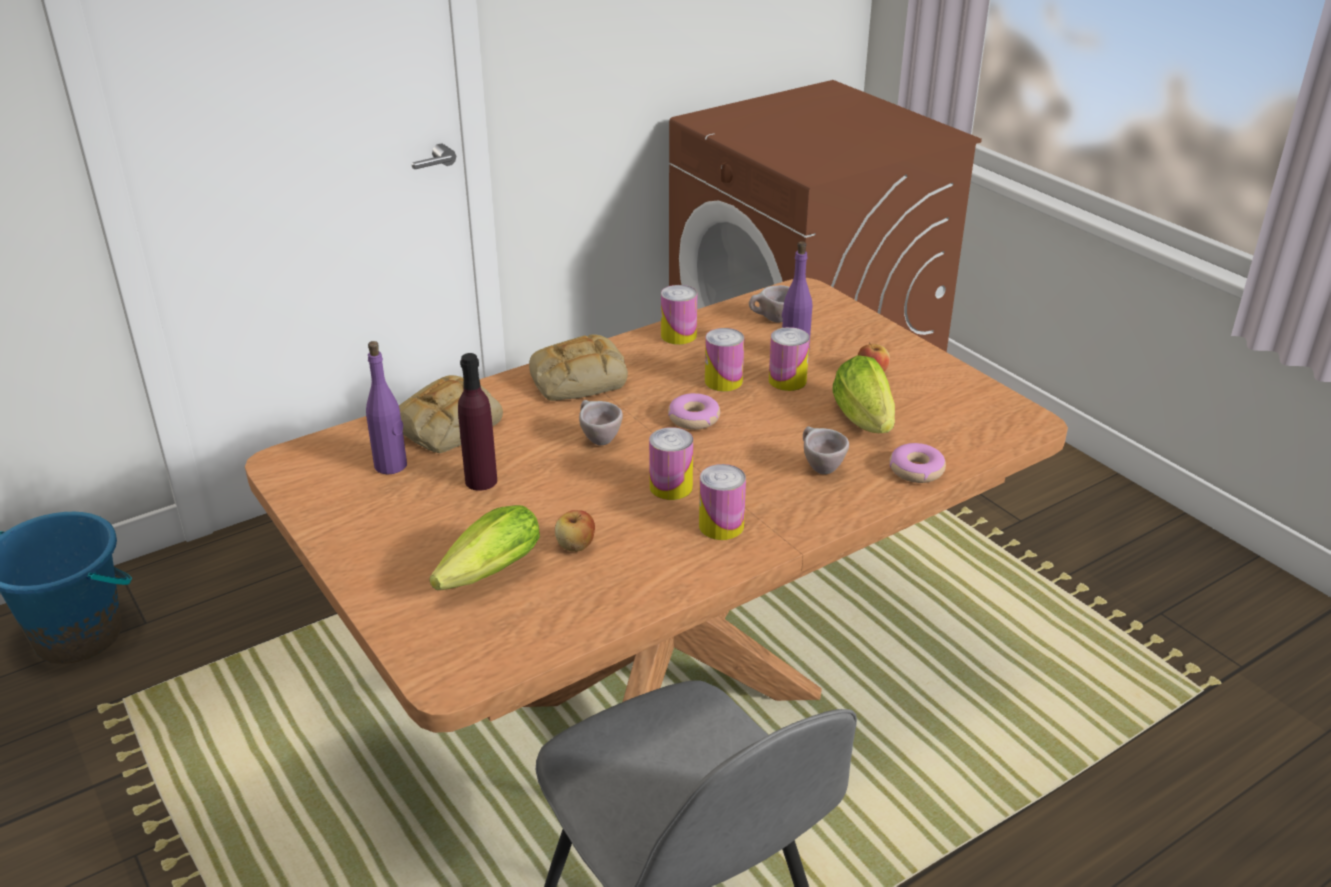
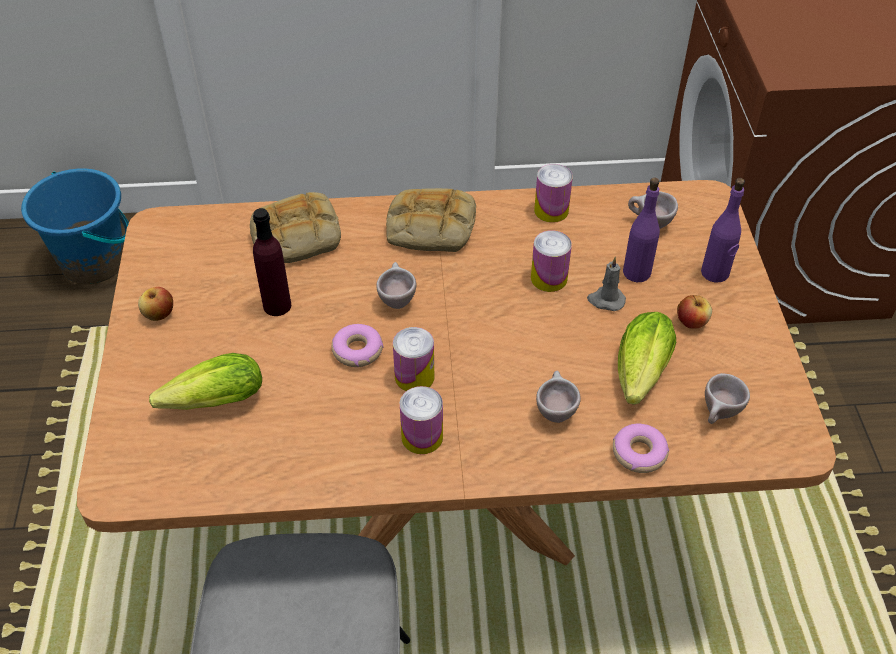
camera: 30 degrees right, 15 degrees up
(391, 465) = (226, 261): purple bottle -> purple bottle (715, 273)
(575, 546) = (296, 404): apple -> apple (159, 314)
(694, 418) = (491, 310): donut -> donut (357, 351)
(787, 381) = (605, 300): can -> grey candle
(953, 425) = (718, 416): none -> beige cup

